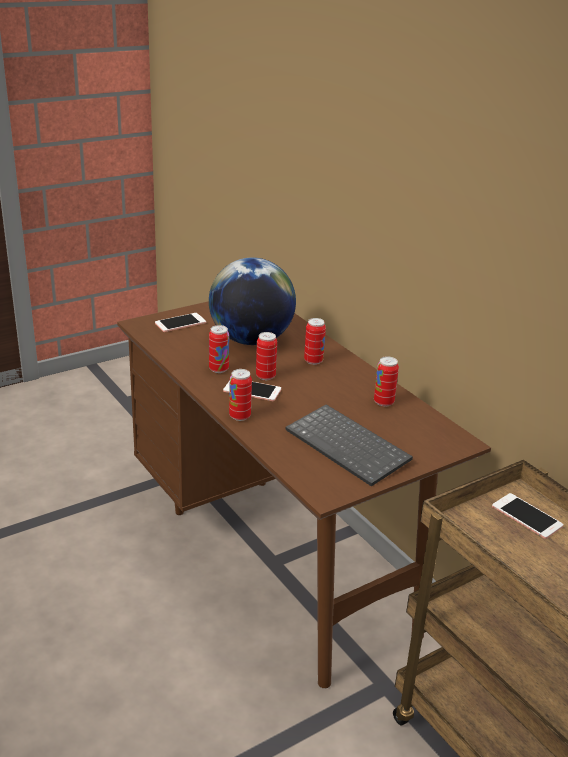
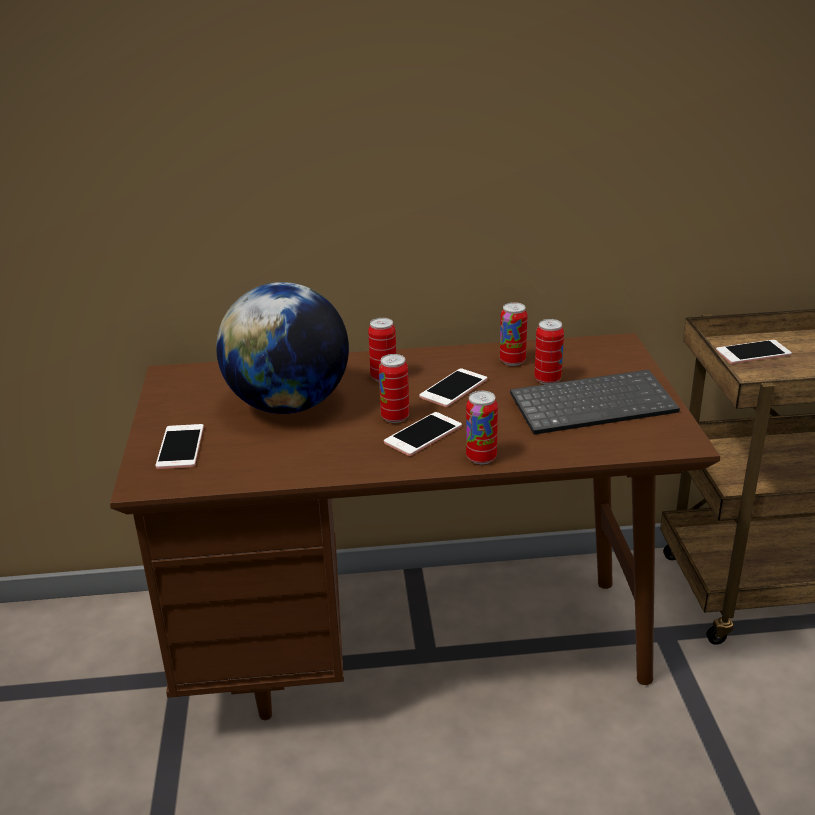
camera: 60 degrees left, 0 degrees up
(218, 369) = (347, 446): can -> can (547, 379)
(321, 388) = (453, 388): none -> phone

